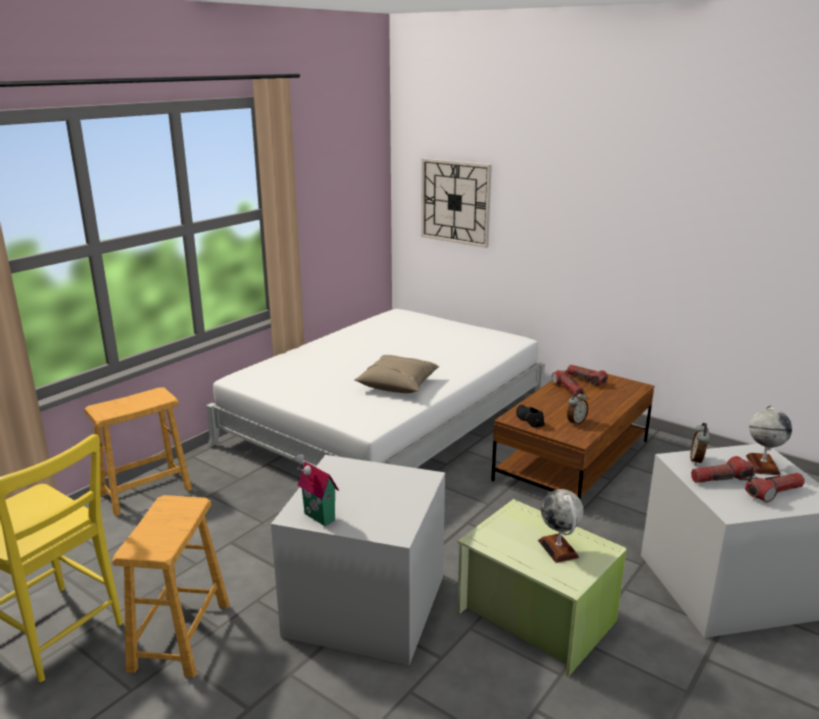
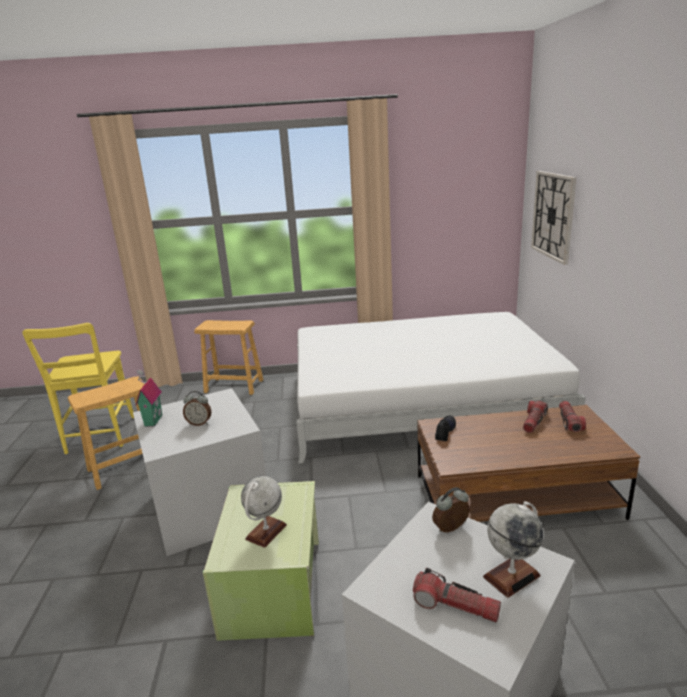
camera: 50 degrees right, 0 degrees up
(398, 384) = (389, 366): beige pillow -> none
(575, 422) = (479, 451): alarm clock -> alarm clock (199, 423)
(721, 479) = (433, 558): flashlight -> none

